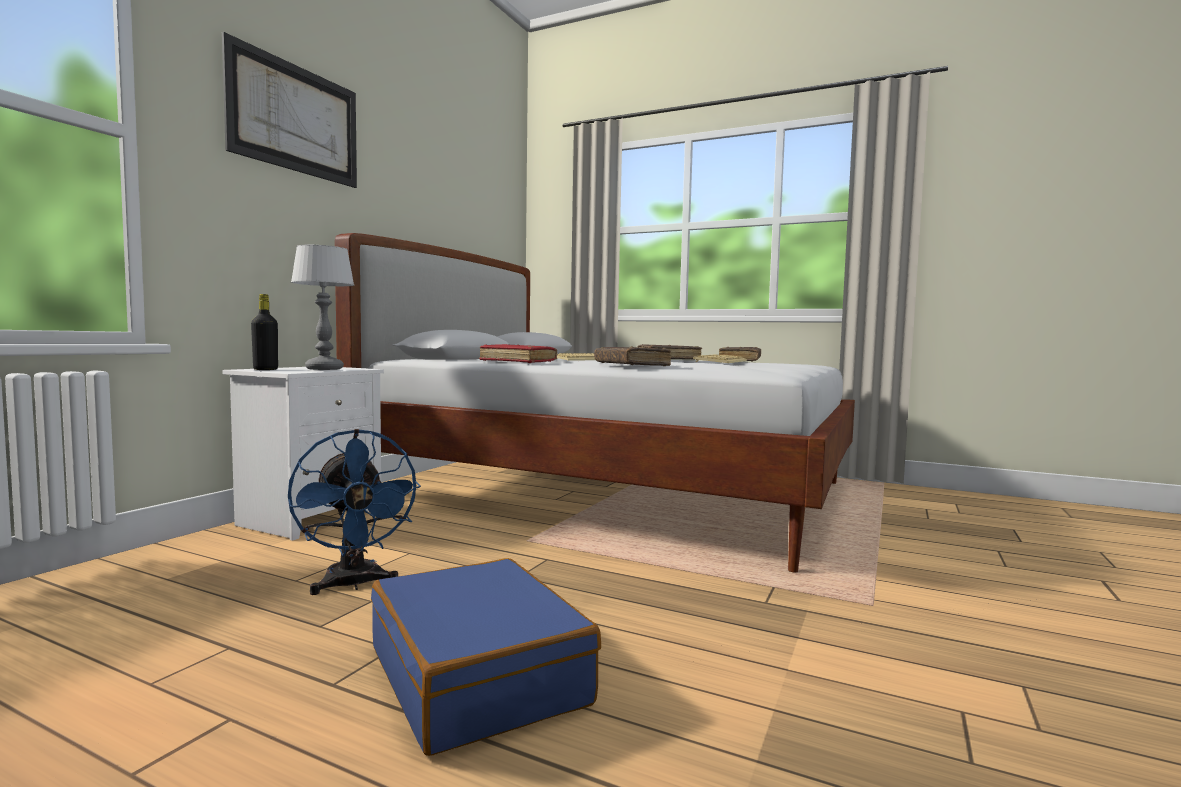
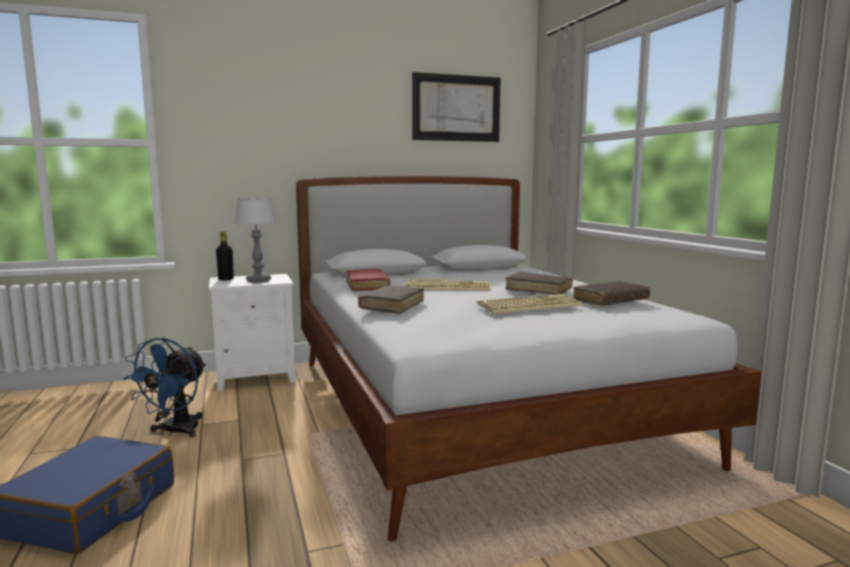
camera: 45 degrees right, 5 degrees up
(296, 119) = (266, 104): picture -> picture (456, 108)

